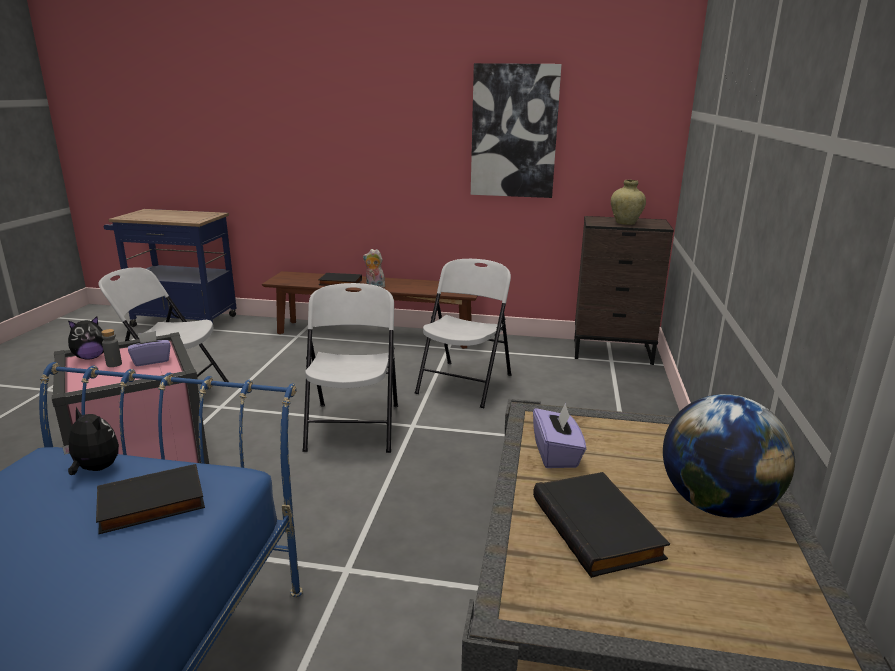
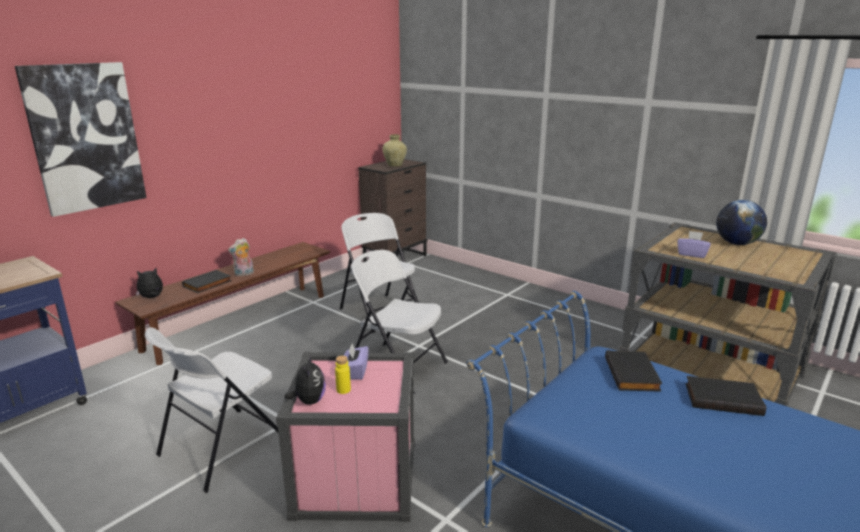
camera: 60 degrees left, 0 degrees up
(95, 469) = (574, 393): plush toy -> plush toy (152, 298)
(114, 364) = (343, 390): grey bottle -> yellow bottle
(514, 132) = (308, 110): picture -> picture (85, 137)
(599, 527) = (749, 261): black book -> black book (723, 398)

